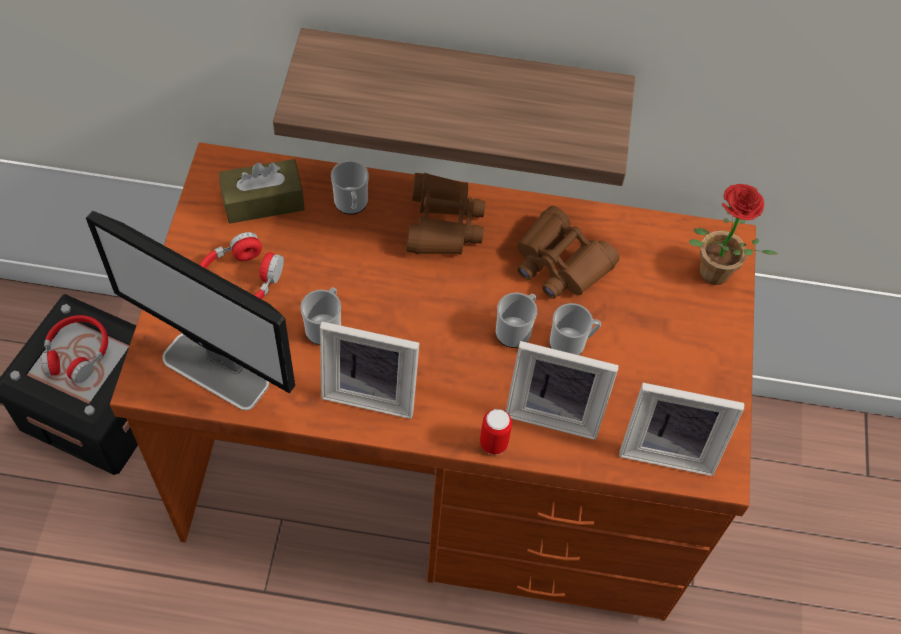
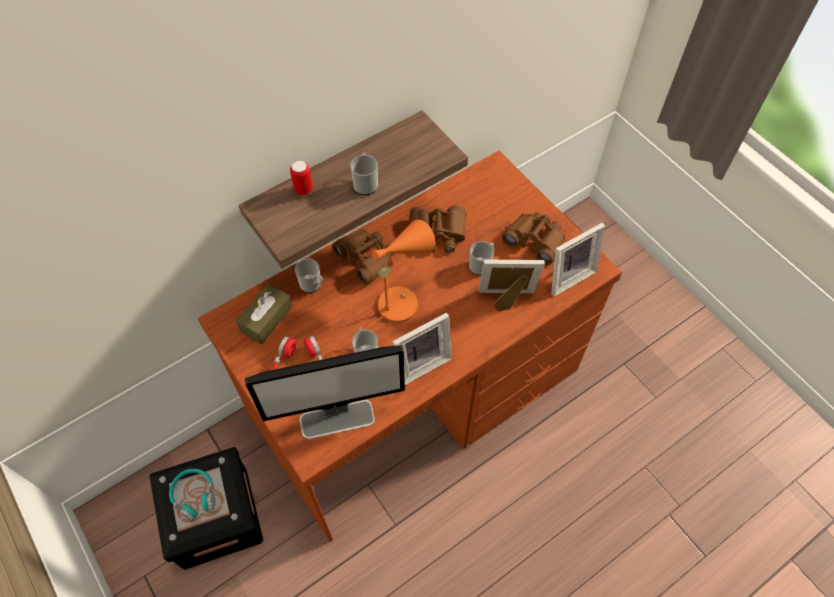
camera: 40 degrees left, 0 degrees up
(77, 353) = (194, 495): red headphones -> turquoise headphones
(429, 304) = (401, 300): none -> orange table lamp
(493, 443) = (498, 337): can -> can (303, 190)
(516, 330) = (452, 279): mug -> mug (365, 183)
(554, 410) = (506, 300): picture frame -> picture frame turned 150 degrees counterclockwise
(674, 371) = (535, 241): none -> brown binoculars
(710, 276) = (505, 187): potted plant -> none

